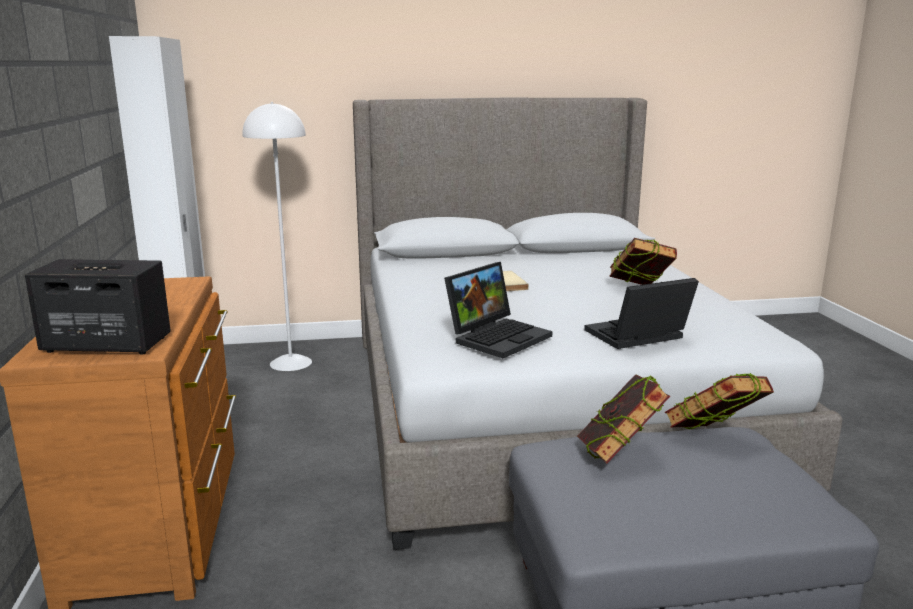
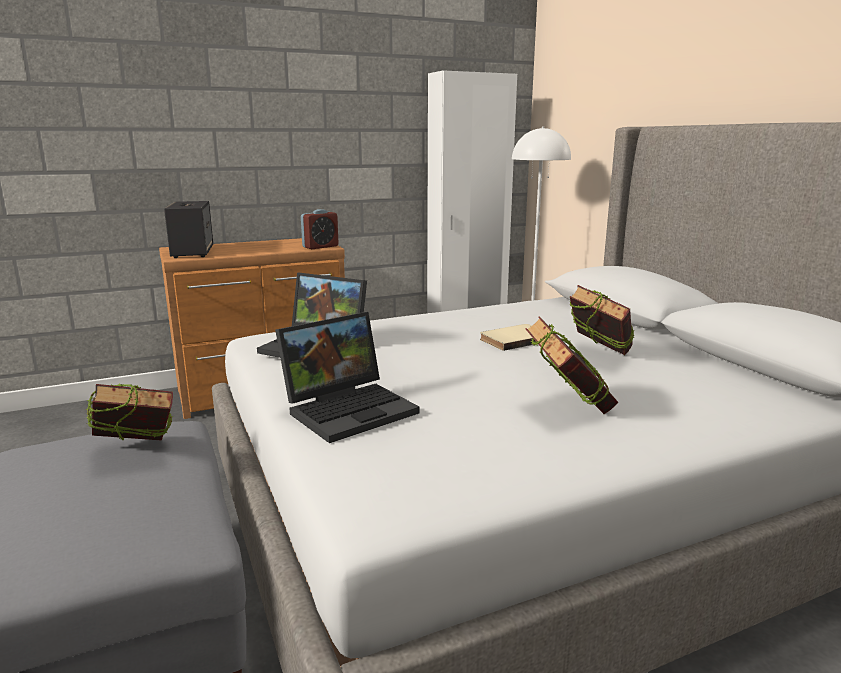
camera: 75 degrees right, 0 degrees up
(183, 284) = (320, 247): none -> alarm clock
(636, 337) = (350, 408): laptop -> laptop turned 90 degrees clockwise
(713, 440) = (165, 512): book -> book (598, 357)

